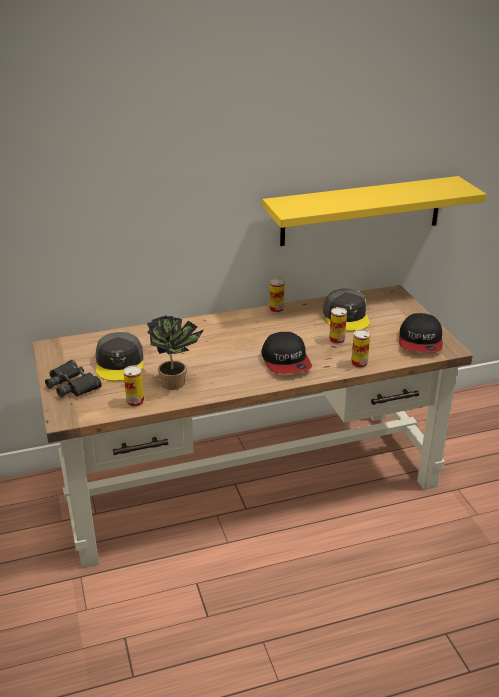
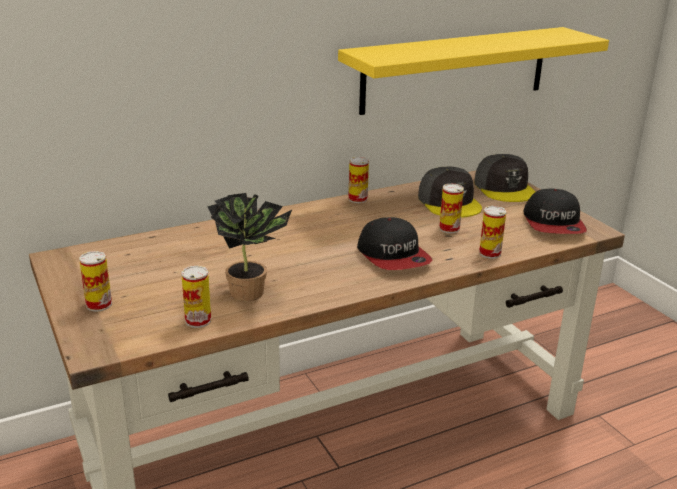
camera: 10 degrees left, 5 degrees down
(72, 384) = (99, 304): black binoculars -> can
(120, 363) = (164, 273): grey cap -> grey cap (504, 188)

